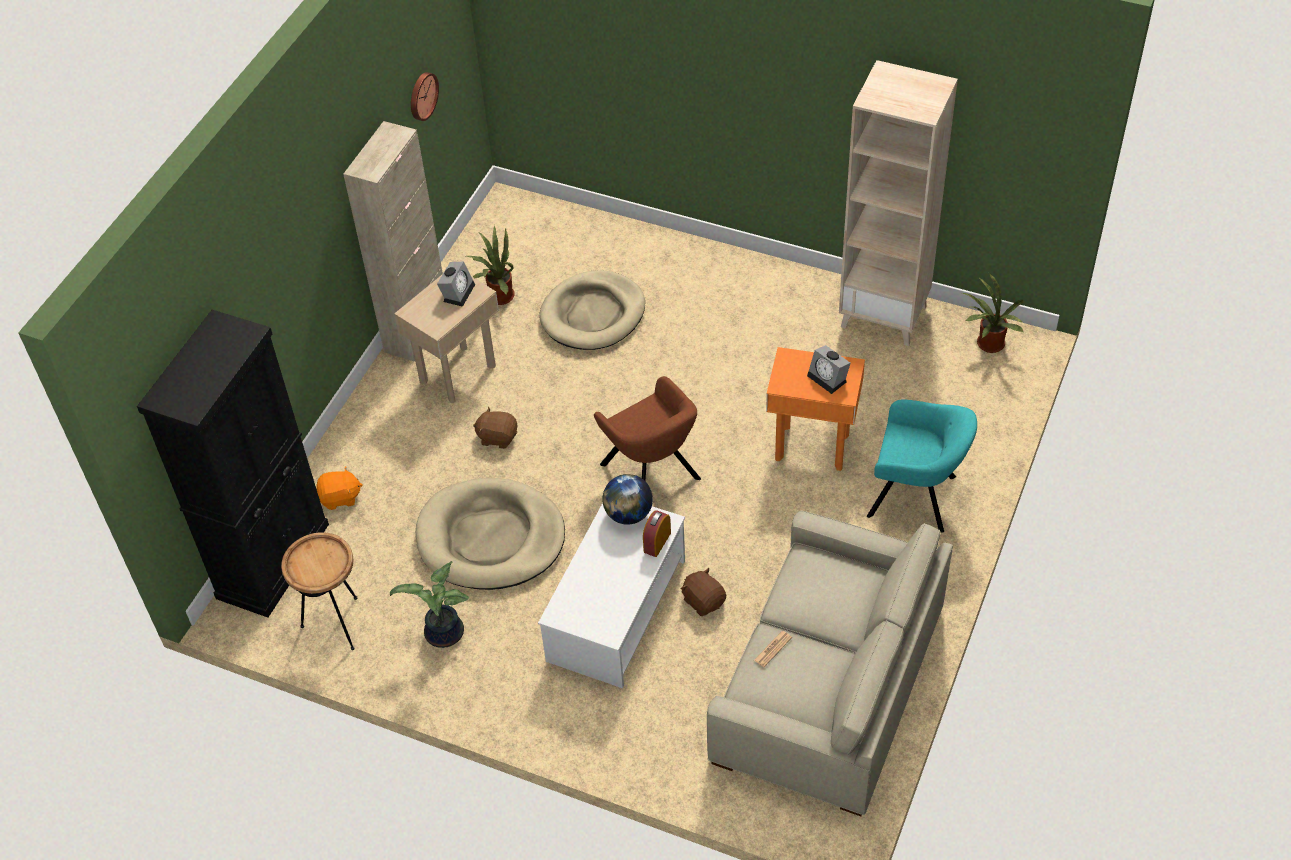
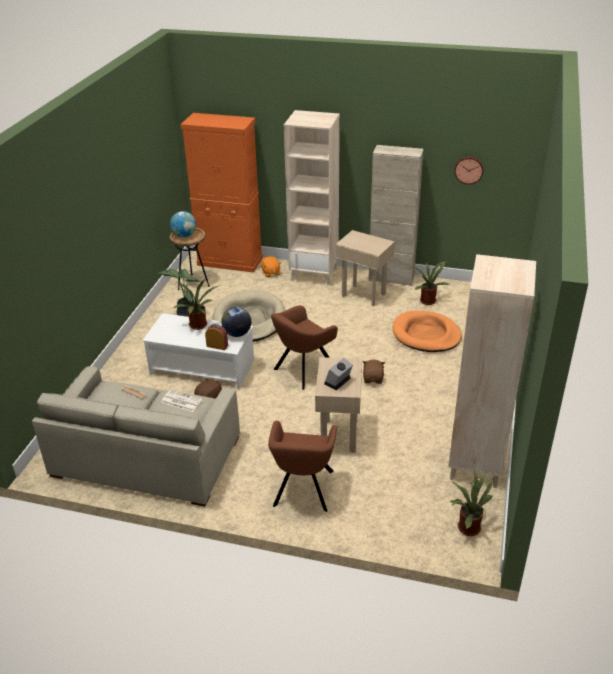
camera: 80 degrees right, 15 degrees down
(273, 560) = (230, 261): black cabinet -> orange cabinet
(315, 567) = (184, 236): none -> globe
(367, 433) = (314, 274): none -> beige bookcase
(458, 292) = (374, 245): alarm clock -> none
(497, 437) = (320, 313): brown plush toy -> brown plush toy (373, 379)
(593, 314) = (426, 335): beige dog bed -> orange dog bed
(594, 568) = (198, 326): none -> potted plant
(804, 585) = (181, 401): none -> newspaper
(812, 447) = (338, 436): orange side table -> beige side table
(916, 497) = (303, 490): turquoise armchair -> brown armchair

